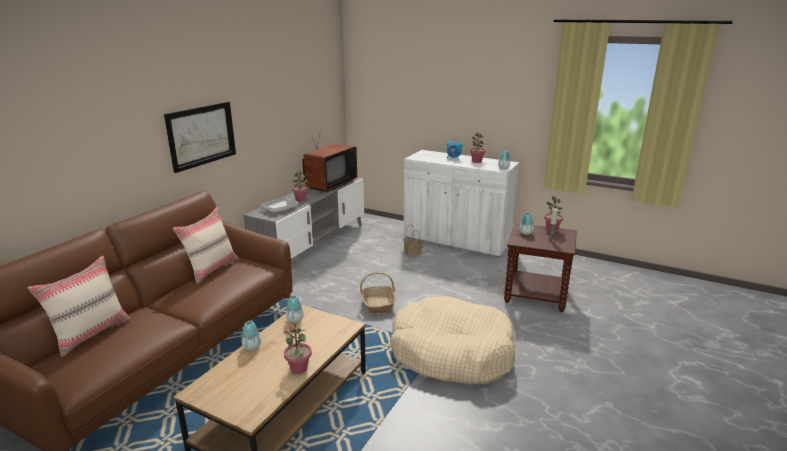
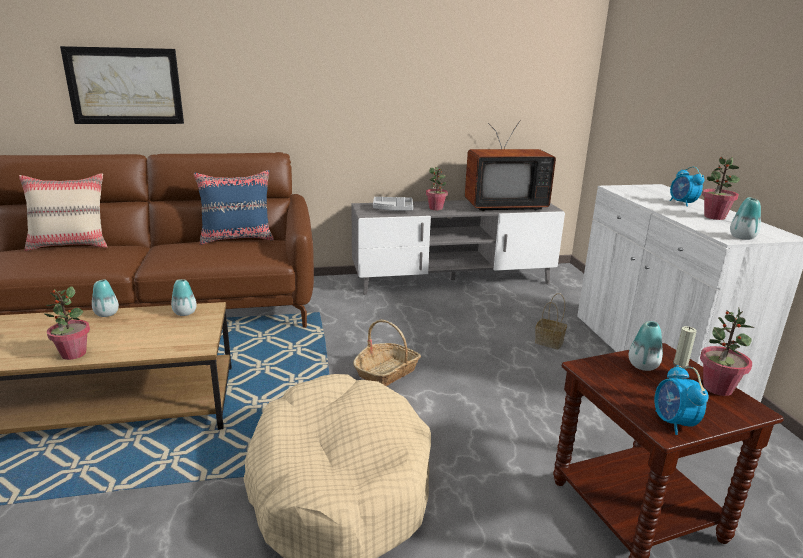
camera: 50 degrees right, 0 degrees up
(201, 135) = (300, 86): picture -> picture (125, 86)
(211, 269) = (237, 239): beige pillow -> blue pillow
(563, 245) = (673, 423): none -> alarm clock

